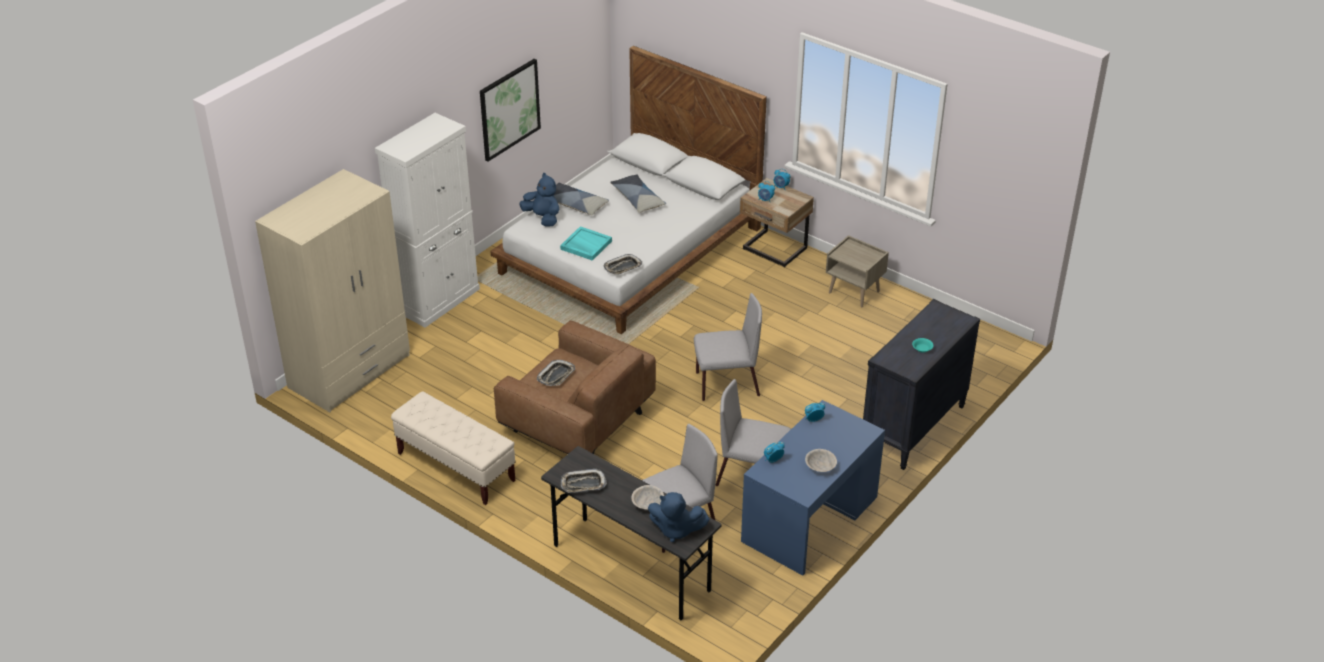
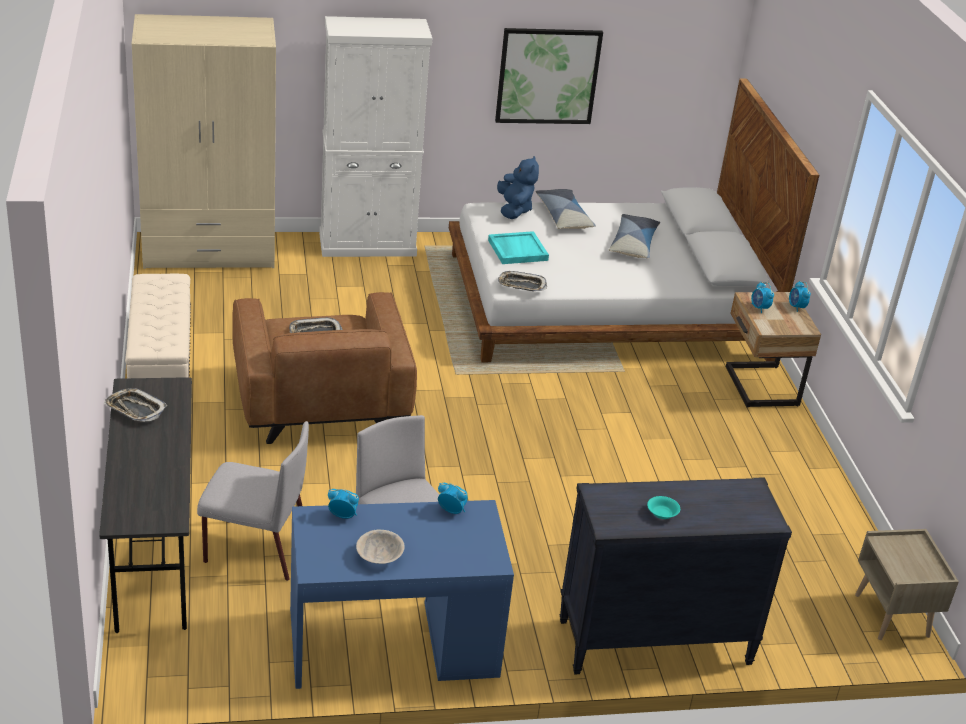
camera: 40 degrees right, 5 degrees down
(648, 503) = (157, 465): beige bowl -> none
(676, 530) = (138, 505): blue plush toy -> none
(726, 384) = (513, 466): grey chair -> none
(854, 292) = (793, 475): beige nightstand -> beige nightstand (893, 616)

